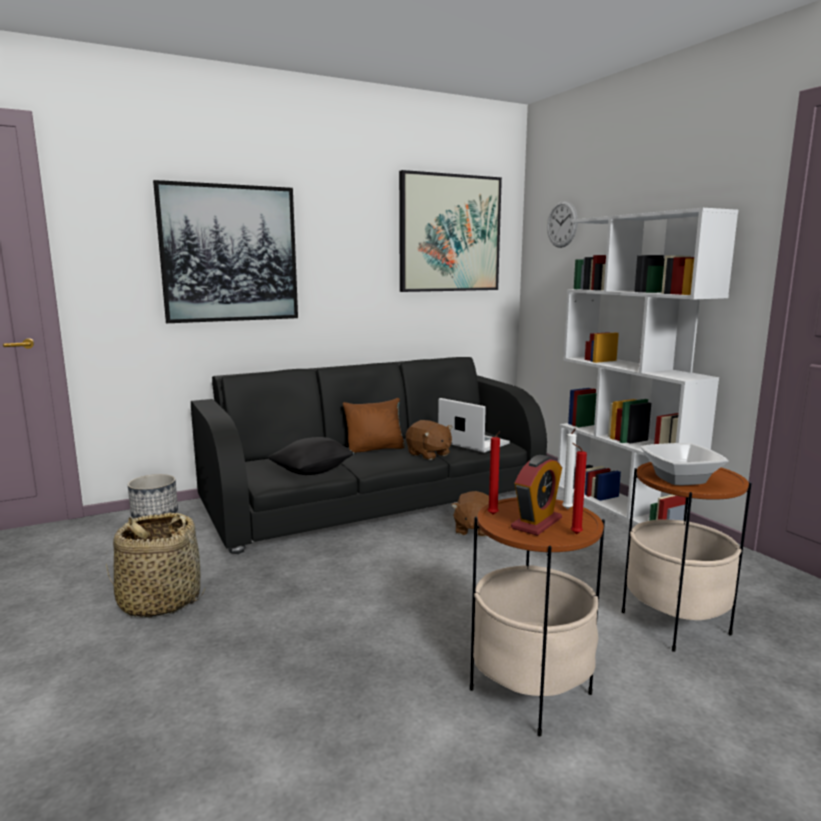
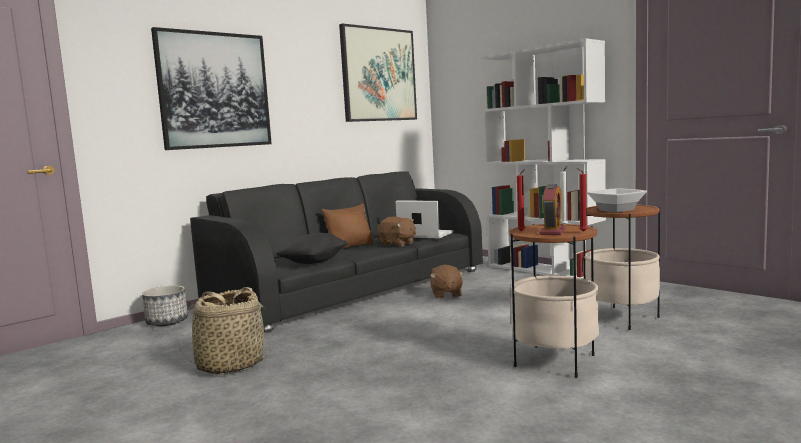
camera: 15 degrees left, 5 degrees down
(562, 224) = (464, 64): wall clock -> none

